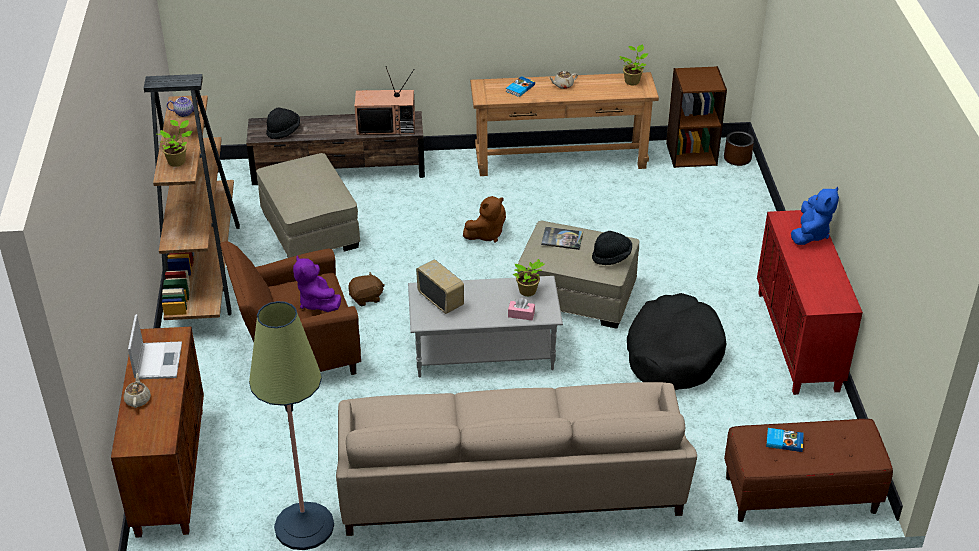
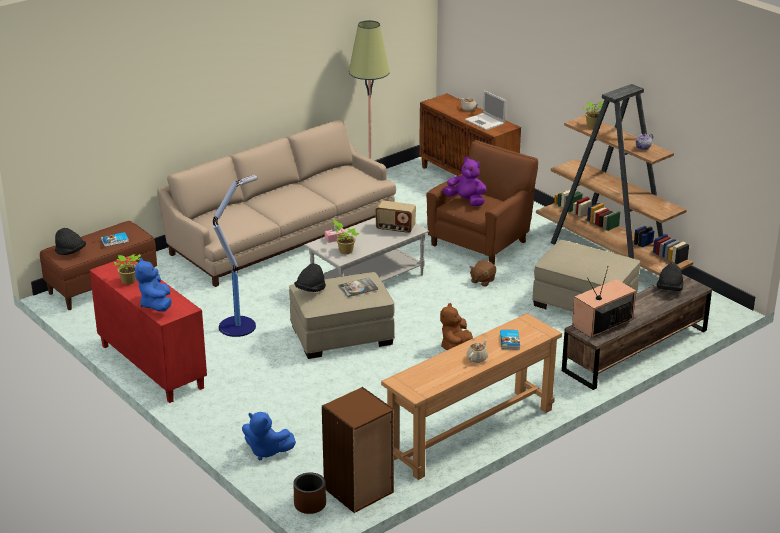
camera: 145 degrees right, 10 degrees down
(632, 81) = (421, 387): potted plant -> potted plant (128, 282)
(673, 354) = (238, 326): black dog bed -> floor lamp
(741, 211) = (266, 451): none -> blue plush toy
(851, 445) = (70, 252): none -> black hat

